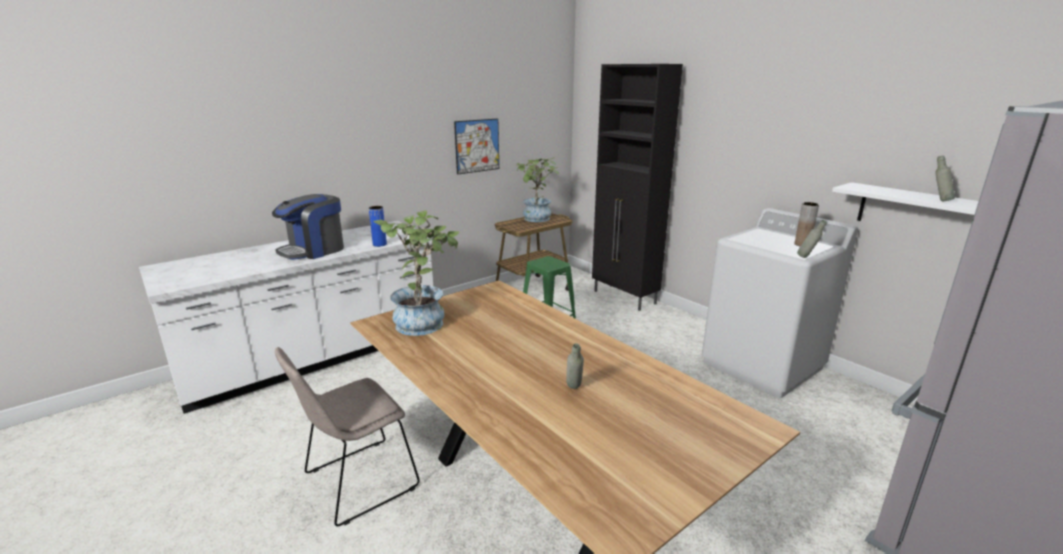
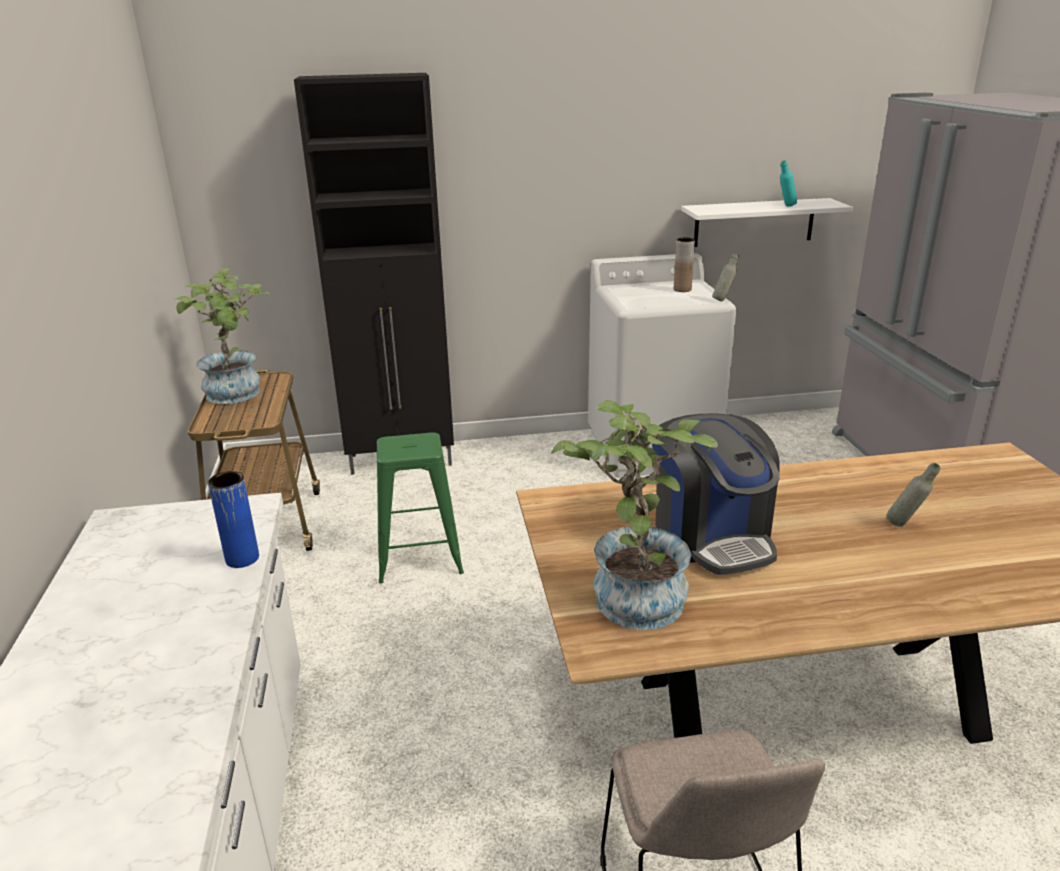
camera: 60 degrees left, 5 degrees up
(313, 250) = (153, 659): coffee machine -> coffee machine (711, 536)
(477, 146) = (116, 284): picture -> none
(939, 200) = (785, 206): grey bottle -> turquoise bottle

